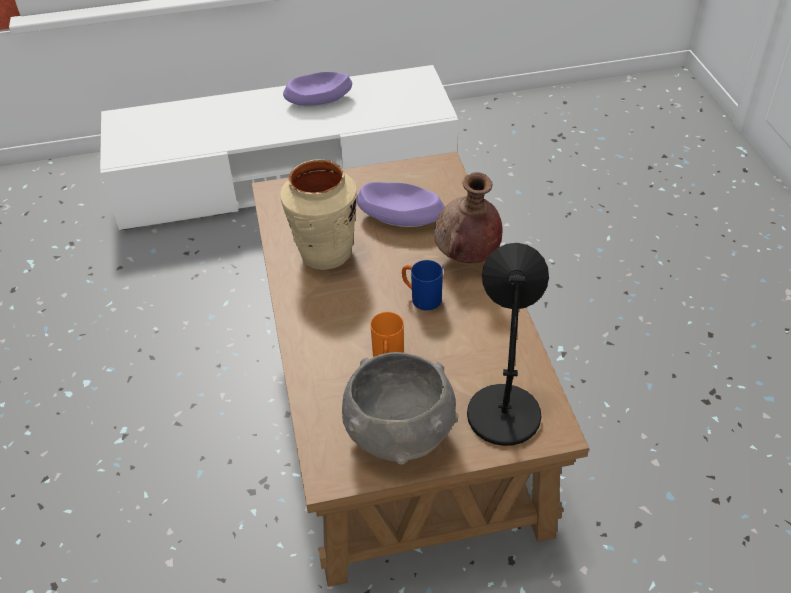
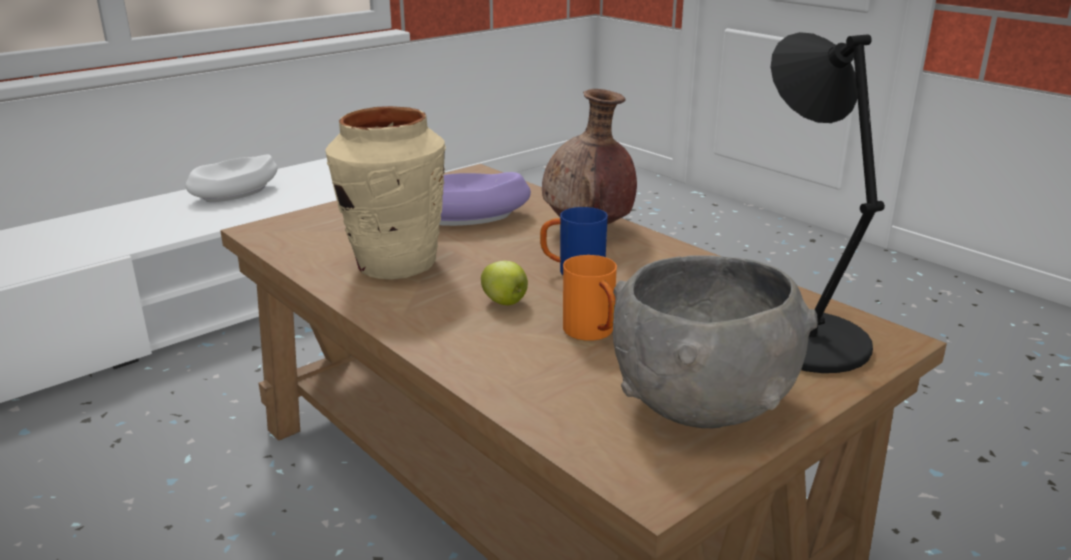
camera: 30 degrees left, 20 degrees down
(319, 100) = (235, 194): purple bowl -> white bowl
(361, 312) = (505, 302): none -> apple

